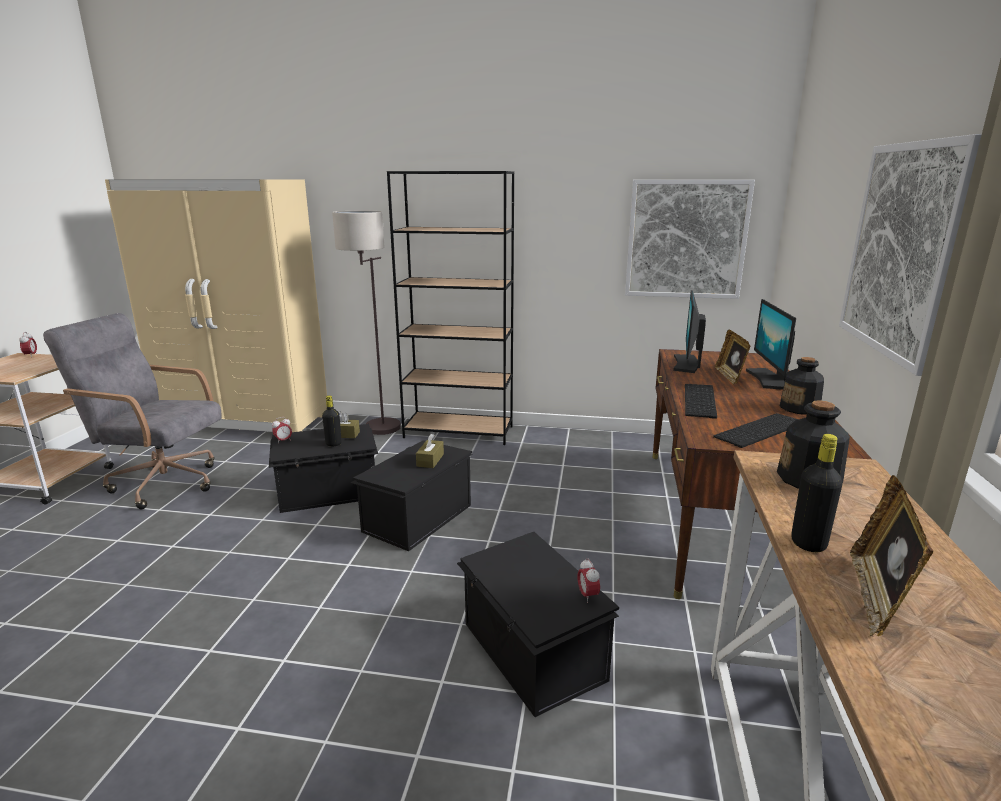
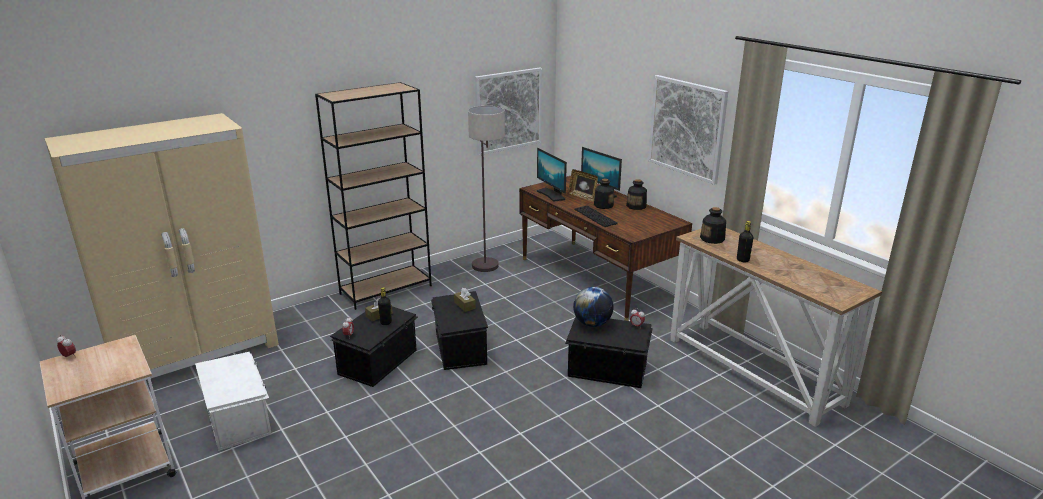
camera: 45 degrees left, 5 degrees up
(161, 484) = (239, 418): grey office chair -> white storage box
(377, 432) = (327, 313): grey floor lamp -> grey floor lamp (488, 269)
(528, 555) = (592, 324): none -> globe
(742, 392) = (603, 205): none -> bottle
(761, 431) = (641, 224): keyboard -> none
(876, 597) = (774, 267): picture frame -> none

